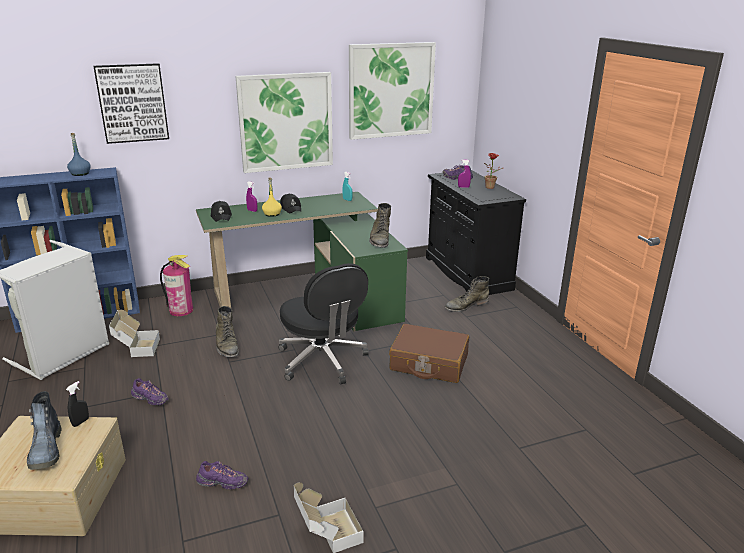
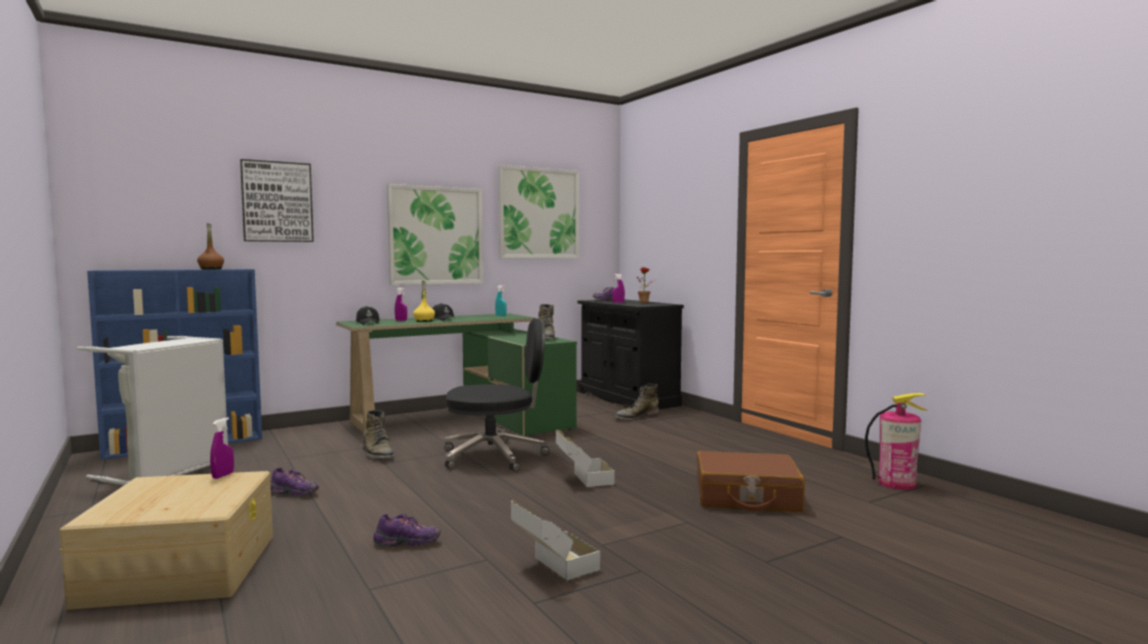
camera: 10 degrees left, 20 degrees down
(46, 450) = (182, 495): boot -> none
(80, 173) = (211, 269): blue bottle -> brown bottle
(80, 422) = (223, 475): black spray bottle -> purple spray bottle
(136, 348) = (265, 461): cardboard box -> cardboard box (582, 480)
(181, 310) = (314, 435): fire extinguisher -> fire extinguisher (897, 483)
(323, 361) = (495, 456): black office chair -> black office chair turned 60 degrees counterclockwise
(429, 363) = (615, 451): brown suitcase -> brown suitcase (746, 497)

